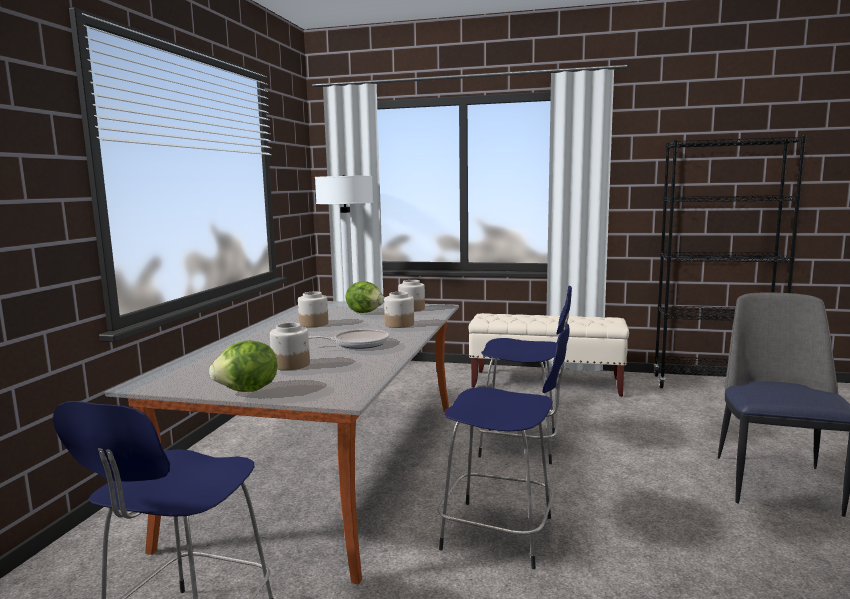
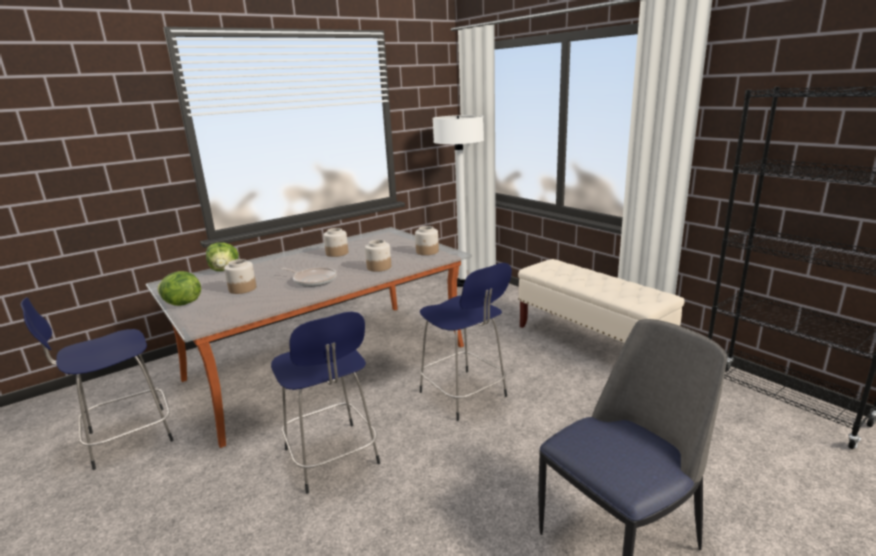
camera: 40 degrees right, 10 degrees up
(365, 312) = (391, 248): lettuce -> lettuce (224, 270)

